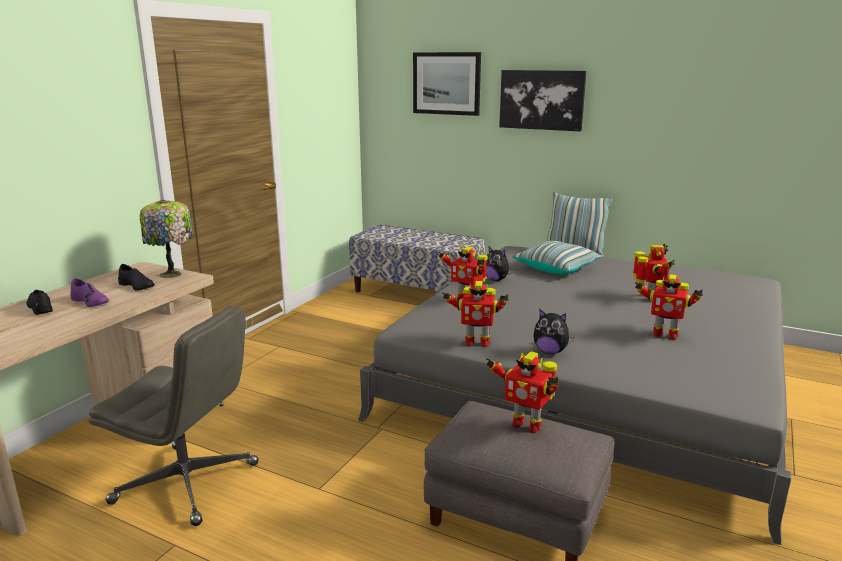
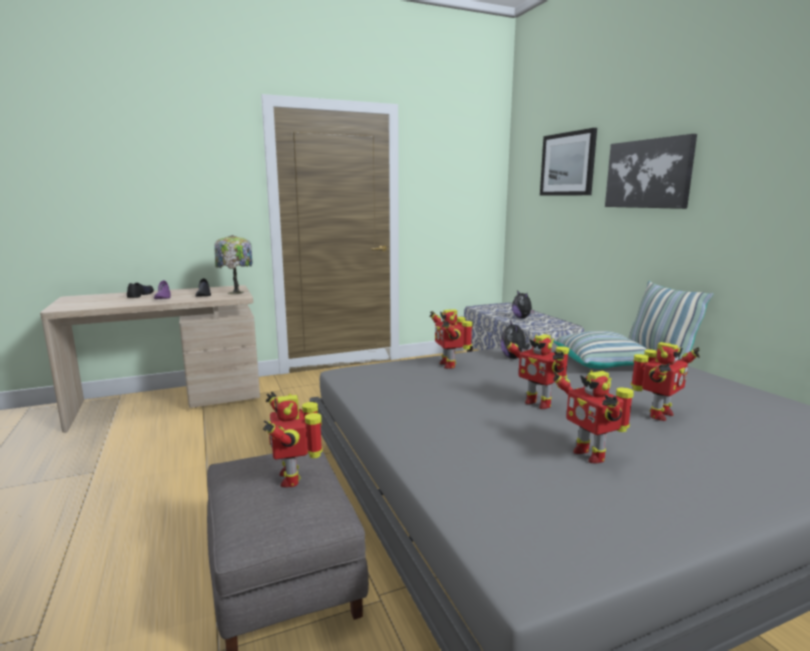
camera: 40 degrees right, 5 degrees down
(188, 483) = (160, 440): grey office chair -> none
(476, 342) = (377, 396): toy robot -> toy robot (538, 403)
(550, 351) = (423, 424): plush toy -> plush toy (522, 318)

